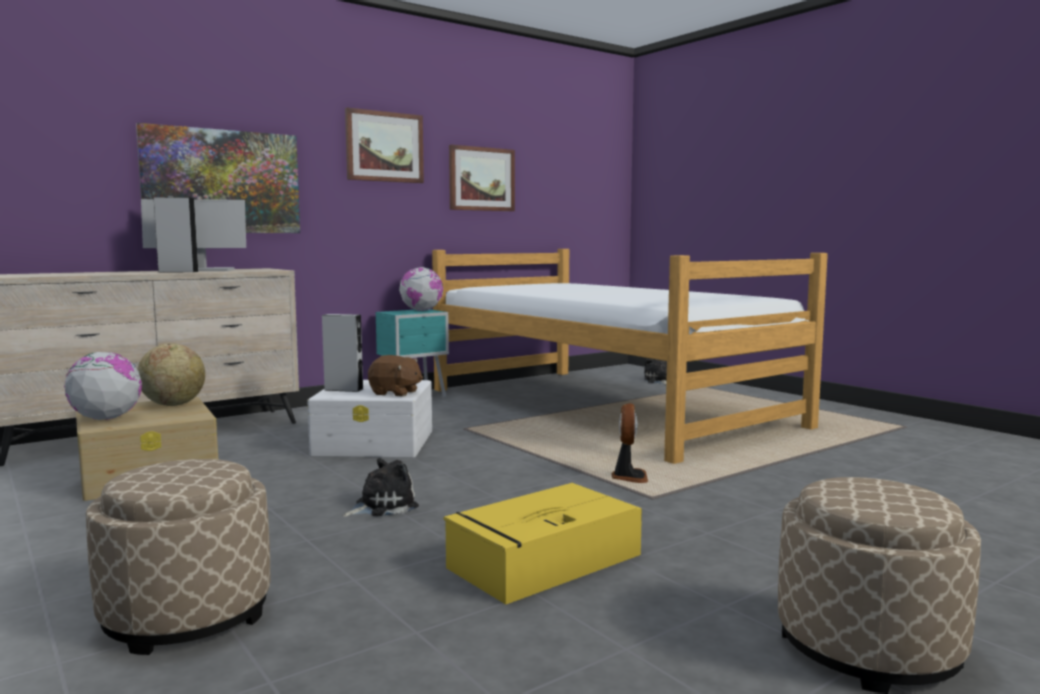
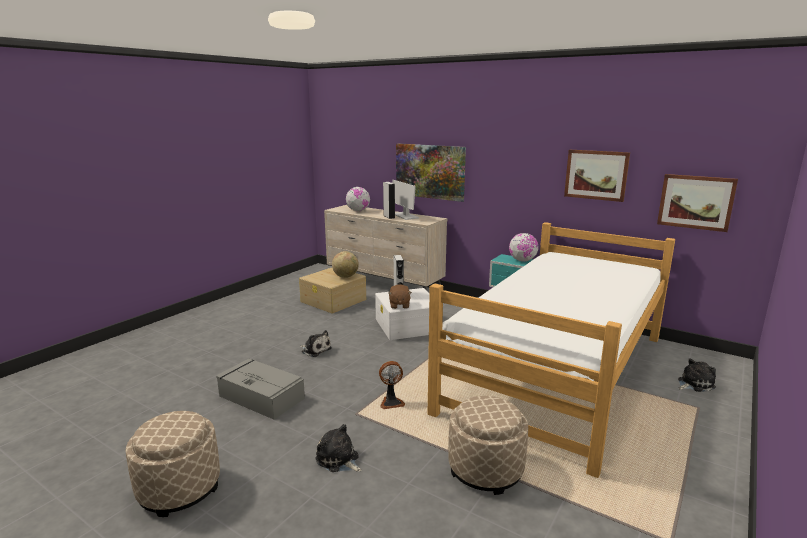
camera: 70 degrees right, 10 degrees up
(106, 418) = (318, 275): globe -> globe (358, 211)
(187, 614) = (210, 346): beige ottoman -> beige ottoman (485, 469)
(384, 147) = (519, 152): picture -> picture (695, 202)
(542, 562) = (260, 397): yellow storage box -> grey storage box
(778, 519) = (338, 460): none -> plush toy

